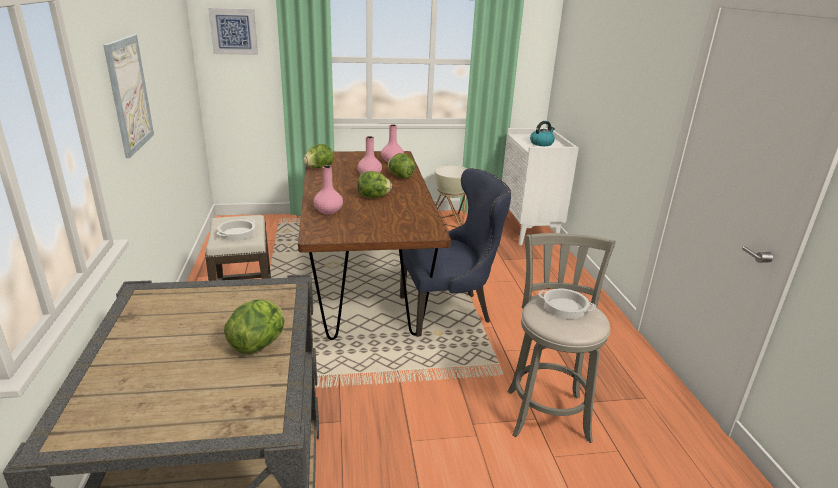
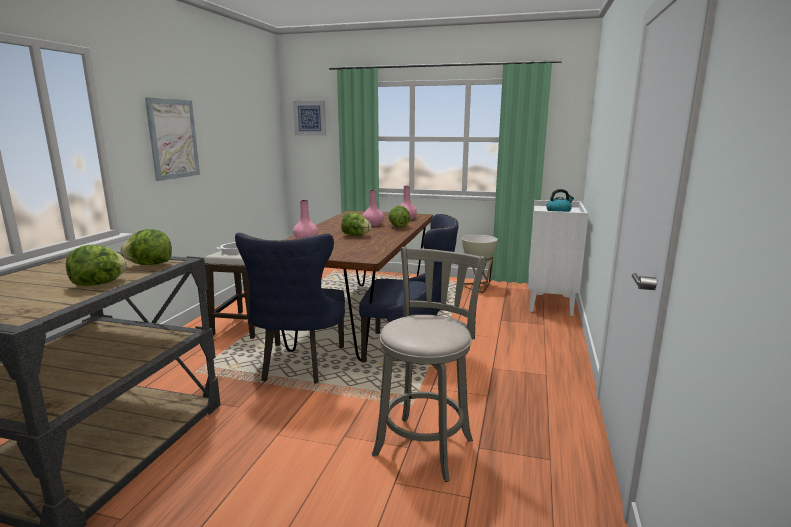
camera: 25 degrees right, 10 degrees down
(319, 167) = (340, 218): lettuce -> lettuce (150, 264)
(356, 353) = (299, 364): none -> blue chair
(564, 308) = (428, 323): cooking pot -> none

